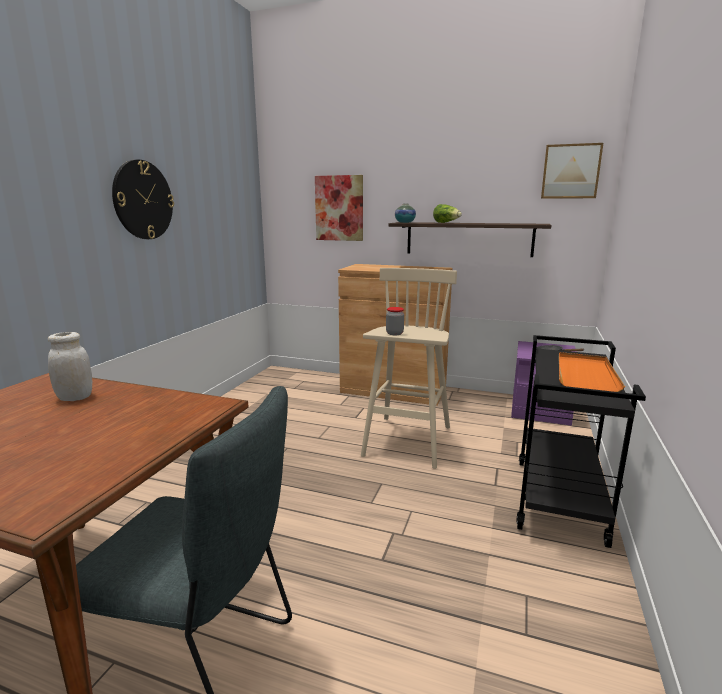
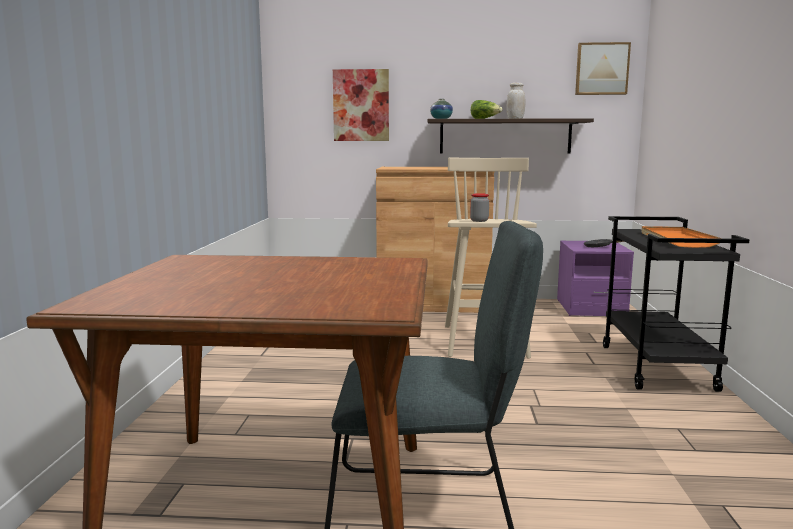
camera: 15 degrees left, 5 degrees down
(75, 398) = (250, 265): white jar -> white jar (515, 119)
(143, 200) = (189, 81): wall clock -> none

